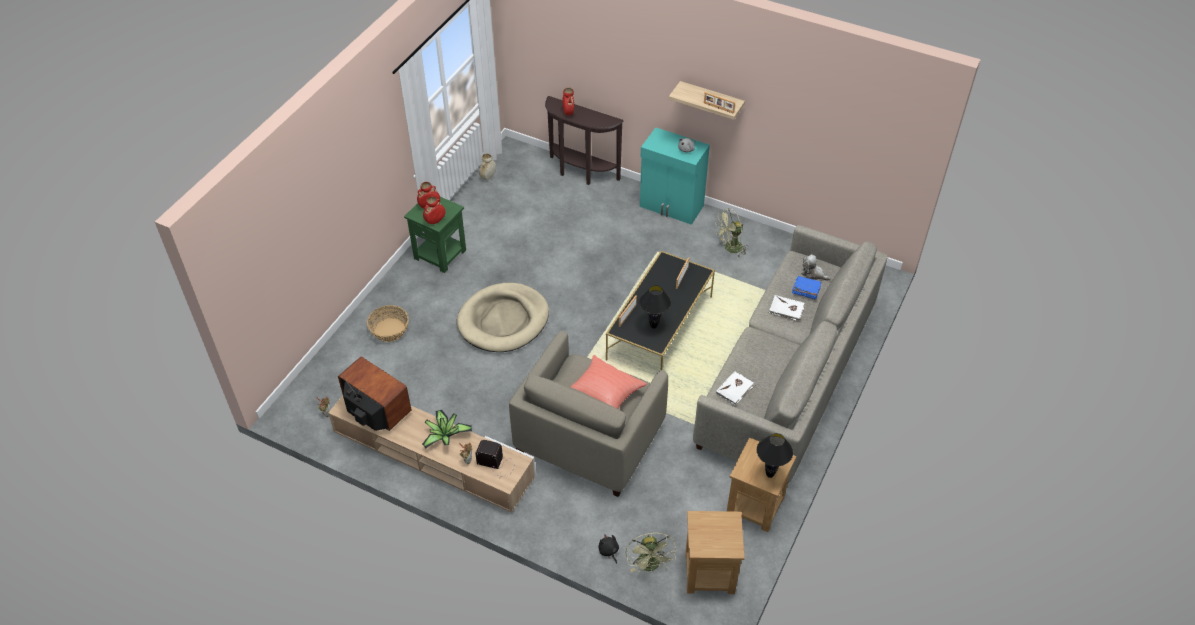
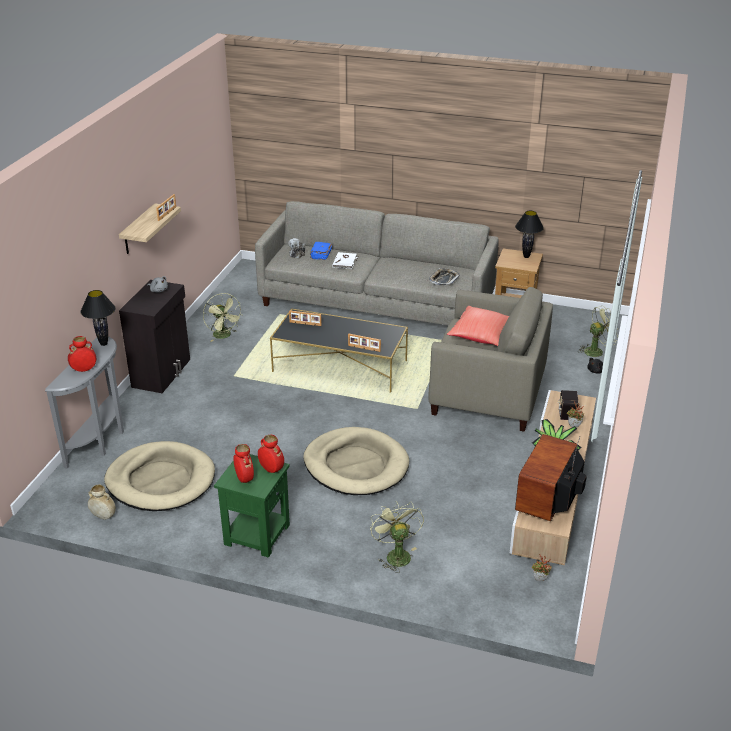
camera: 100 degrees left, 15 degrees down
(389, 330) = (395, 554): basket -> green fan
(520, 205) = (161, 480): none -> beige dog bed
(580, 173) = (101, 440): brown console table -> grey console table
(653, 326) = (374, 333): black table lamp -> black table lamp (104, 344)
(671, 206) = (162, 373): turquoise cabinet -> black cabinet
(709, 572) = (585, 326): brown side table -> none
(735, 389) = (444, 279): white book -> tray

